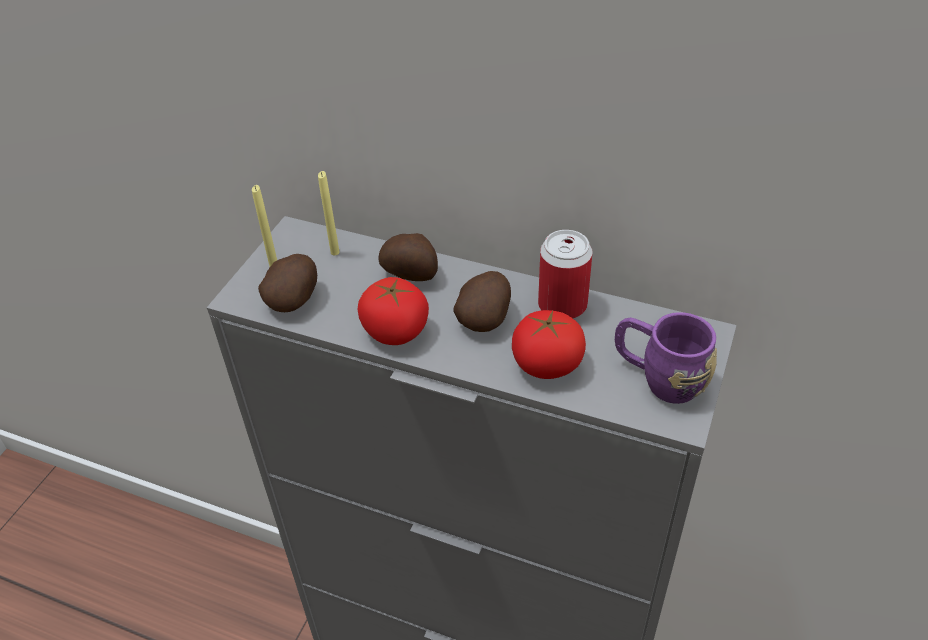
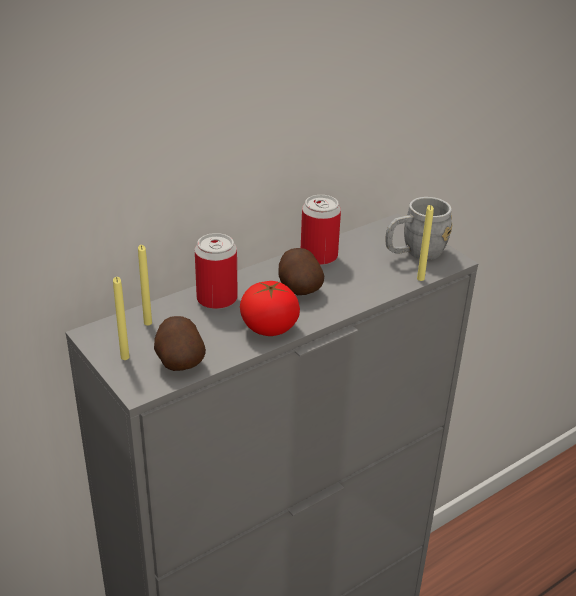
camera: 60 degrees left, 10 degrees down
(411, 274) = (217, 299): potato -> can
(547, 365) = (365, 283): tomato -> none
(606, 407) = (420, 279): none -> yellow candle
(659, 378) = (415, 253): purple mug -> grey mug

